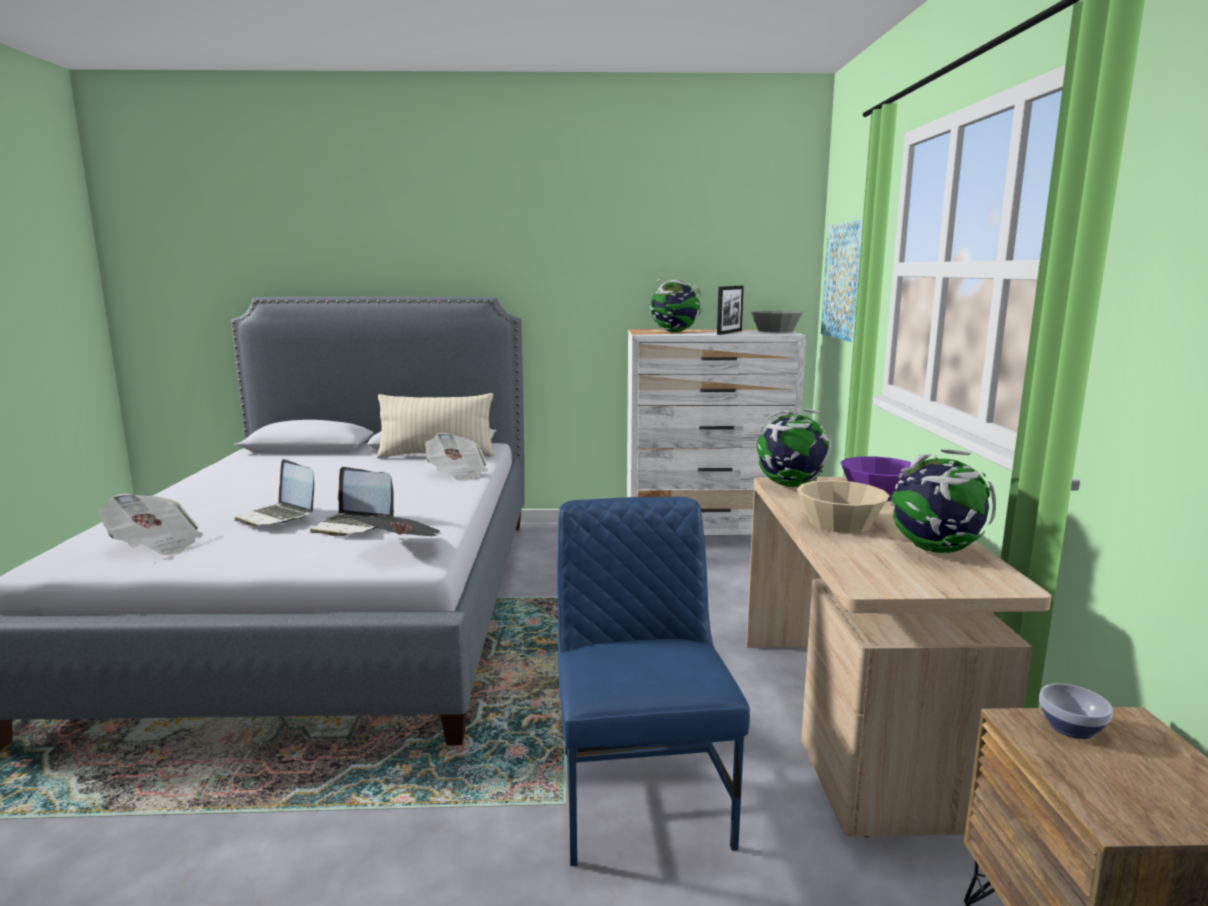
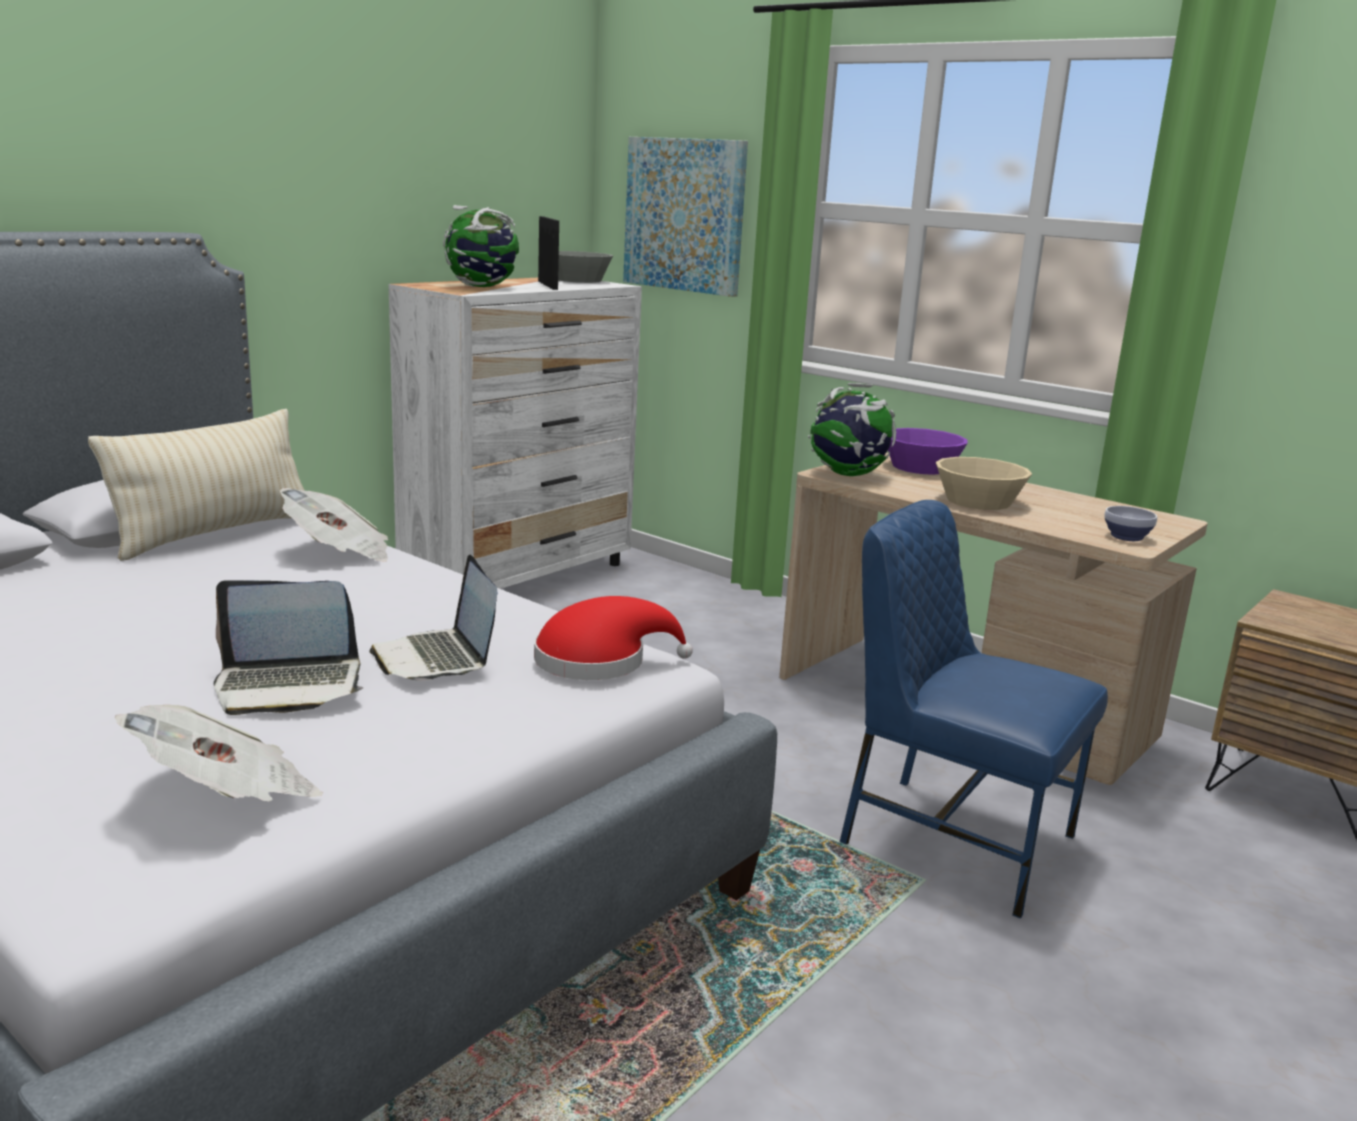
camera: 50 degrees left, 5 degrees up
(353, 525) = (436, 659): laptop -> laptop turned 90 degrees clockwise
(404, 548) = (599, 661): newspaper -> red hat
(935, 550) = (1083, 507): globe -> none
(1071, 729) = (1287, 615): bowl -> bowl (1127, 537)

